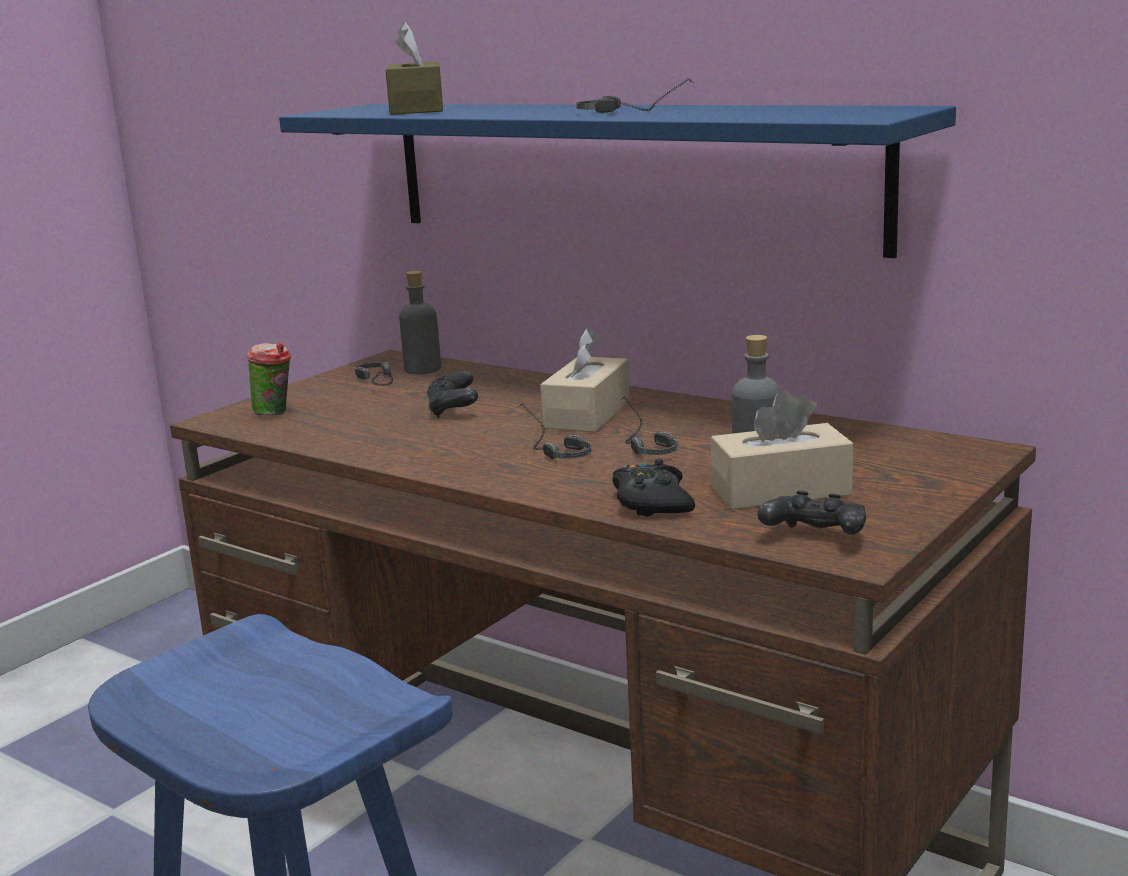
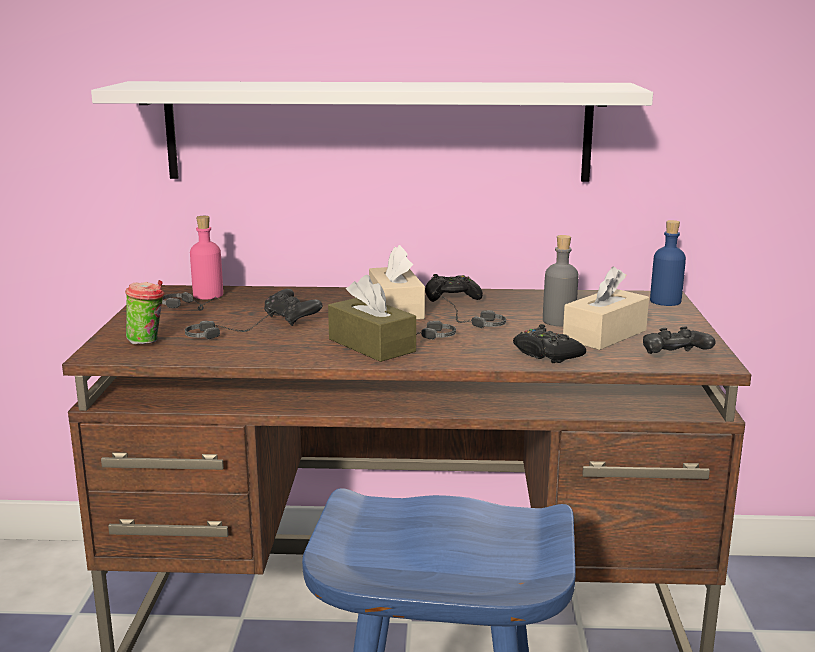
camera: 35 degrees left, 0 degrees up
(416, 109) = (212, 84): brown tissue box -> brown tissue box (371, 345)
(422, 369) = (208, 295): grey bottle -> pink bottle
(622, 172) = (377, 131): blue shelf -> white shelf
(635, 112) = (429, 86): headphones -> headphones (231, 333)
(682, 409) = (452, 297): none -> black game controller
(971, 458) = (665, 301): none -> blue bottle

